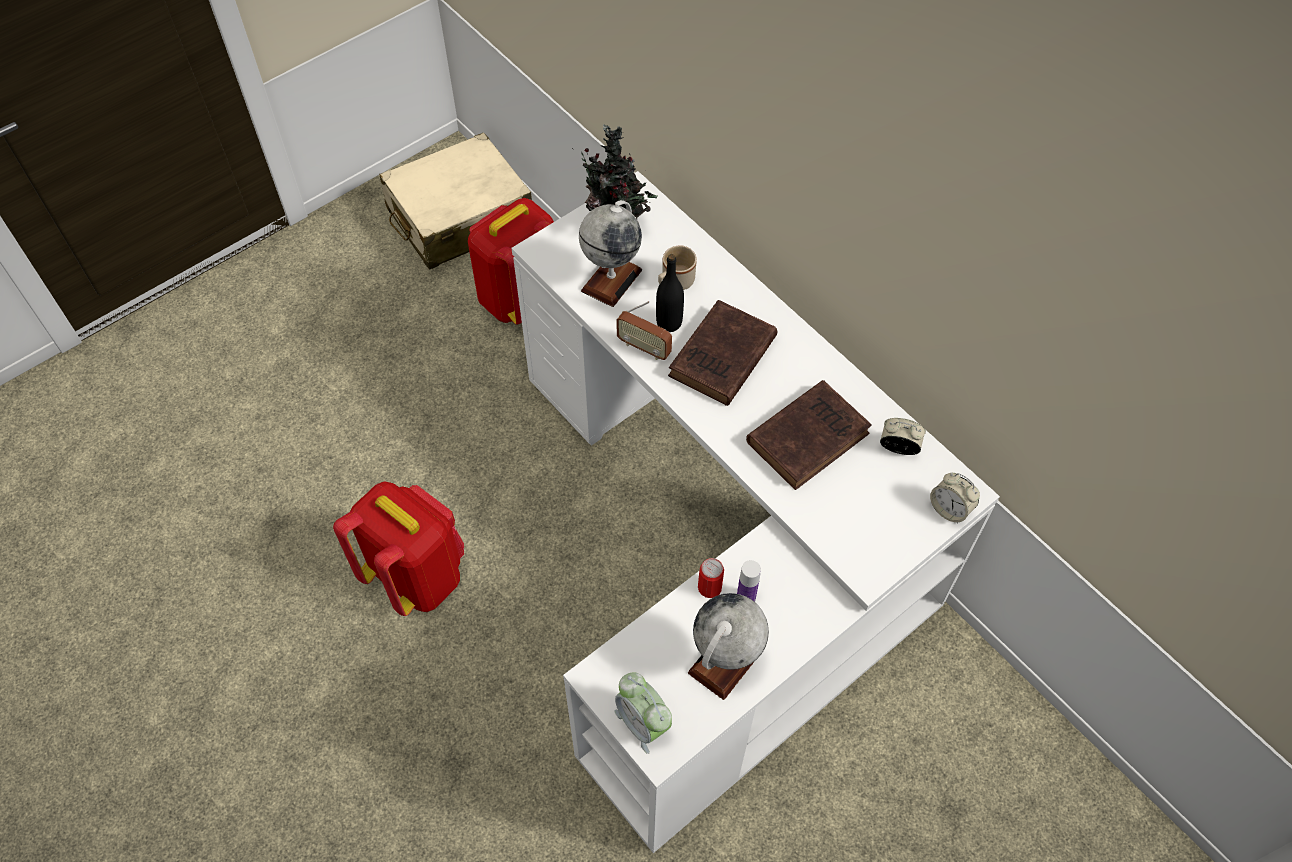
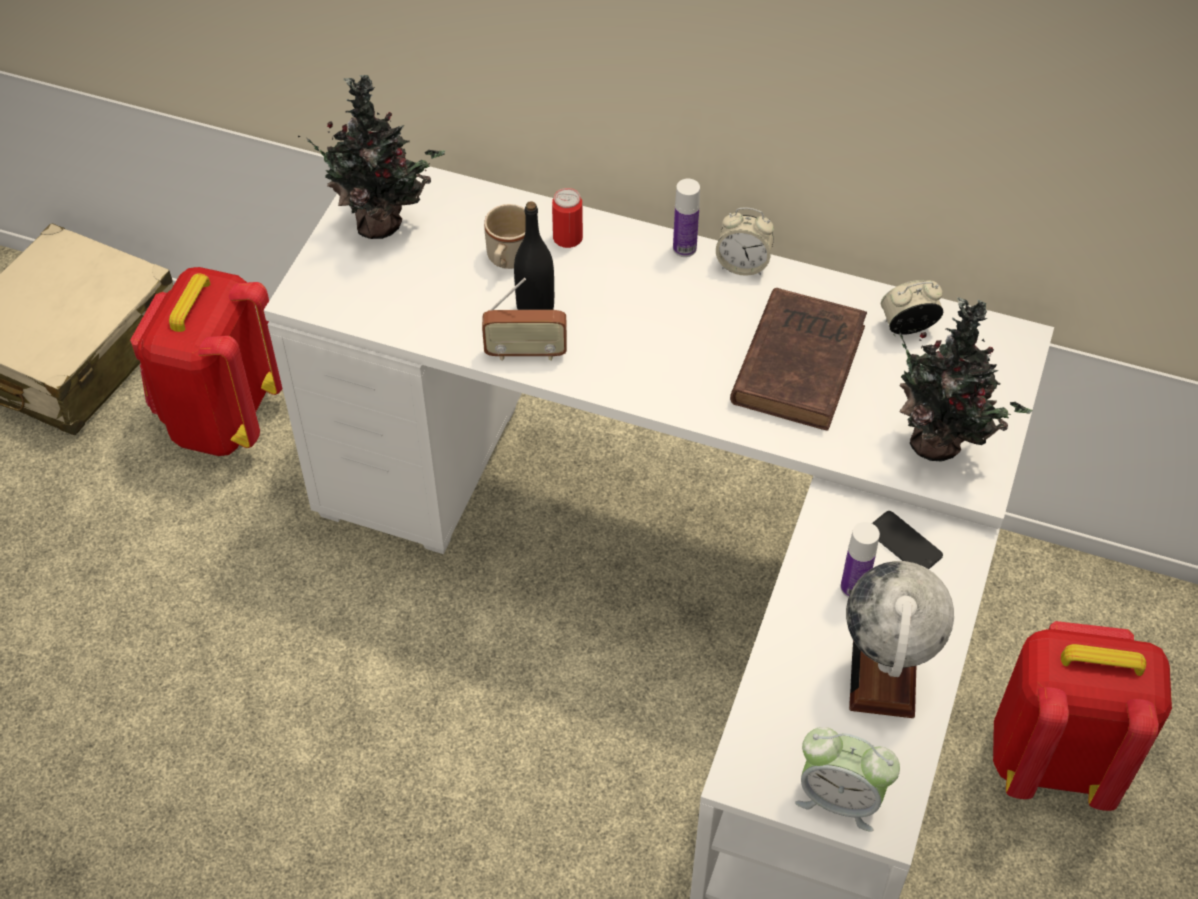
camera: 30 degrees left, 5 degrees down
(417, 575) = (318, 834): red backpack -> red backpack (1055, 758)
(611, 280) = (425, 291): globe -> none
(709, 587) = (802, 597): can -> can (568, 238)
(721, 359) = (630, 323): brown book -> none
(790, 326) = (684, 248): none -> bottle
(798, 587) = (904, 543): none -> phone
(863, 536) = (941, 444): none -> potted plant
(949, 509) = (1012, 367): alarm clock -> alarm clock (743, 264)

